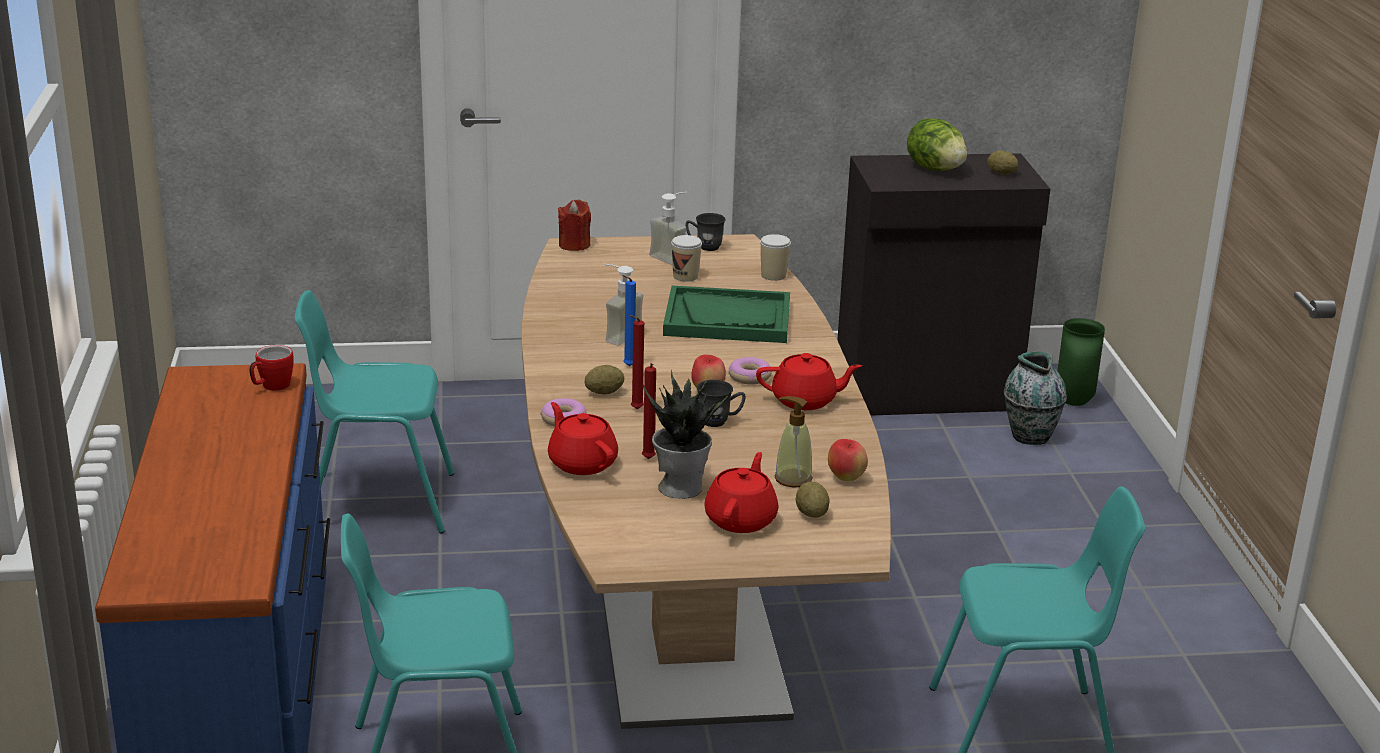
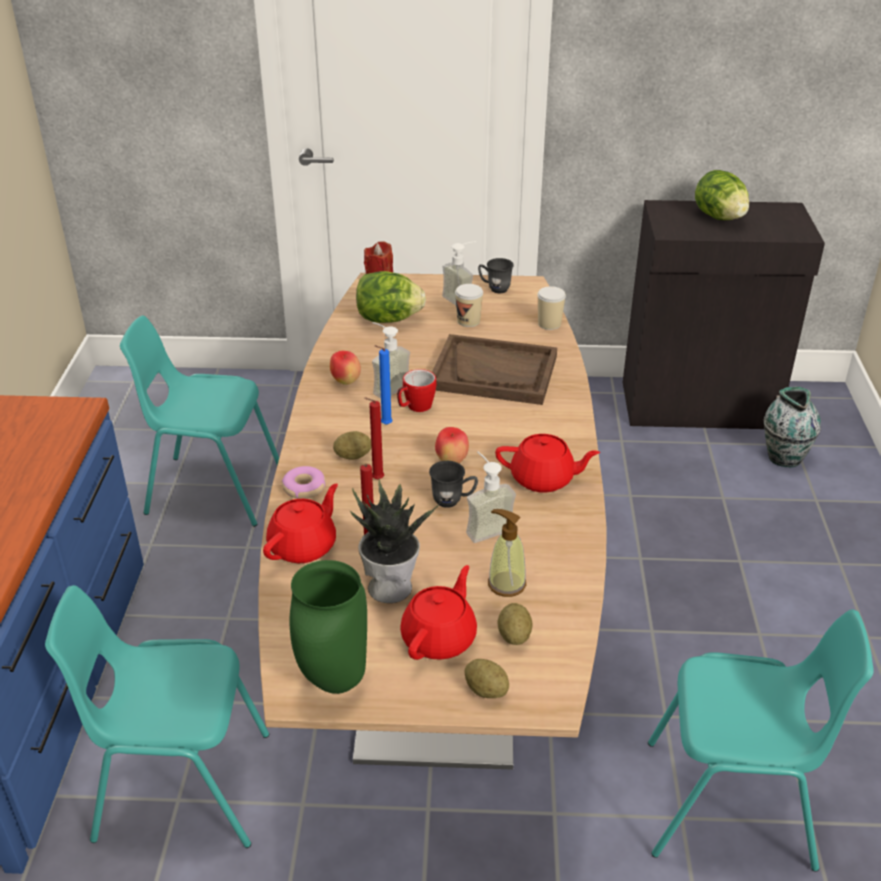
camera: 10 degrees right, 10 degrees up
(271, 387) = (66, 424): mug -> mug (415, 407)
(582, 463) = (304, 546): red teapot -> red teapot turned 60 degrees clockwise
(597, 278) = (388, 319): none -> lettuce
(728, 319) = (494, 372): green tray -> brown tray
(749, 377) = (496, 445): donut -> none
(758, 438) = (485, 526): none -> soap dispenser
(846, 478) = (561, 587): apple -> apple (346, 381)
(1001, 173) = (780, 224): potato -> potato (486, 690)
(1072, 401) = (827, 422): green vase -> green vase (332, 681)

